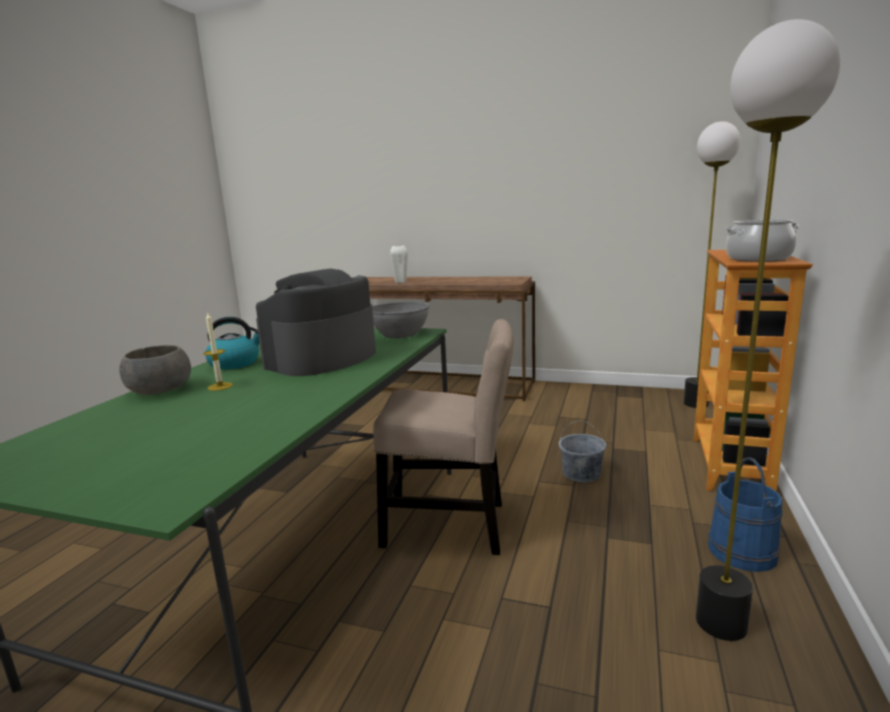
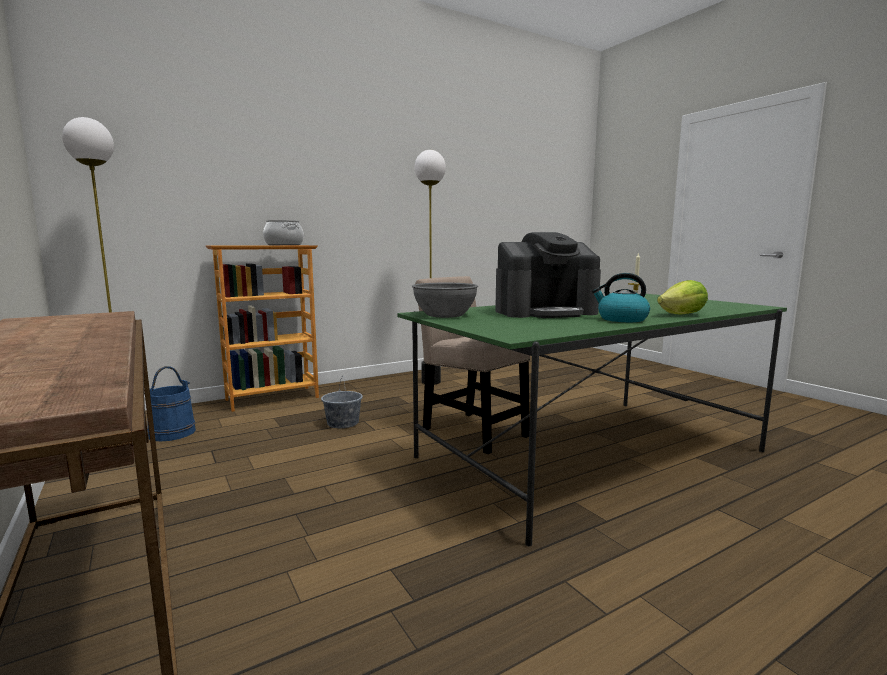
camera: 140 degrees left, 5 degrees down
(159, 390) = (682, 315): grey bowl -> lettuce
(400, 282) = (78, 359): white vase -> none
(742, 551) = (374, 385): blue bucket -> blue bucket (172, 433)

